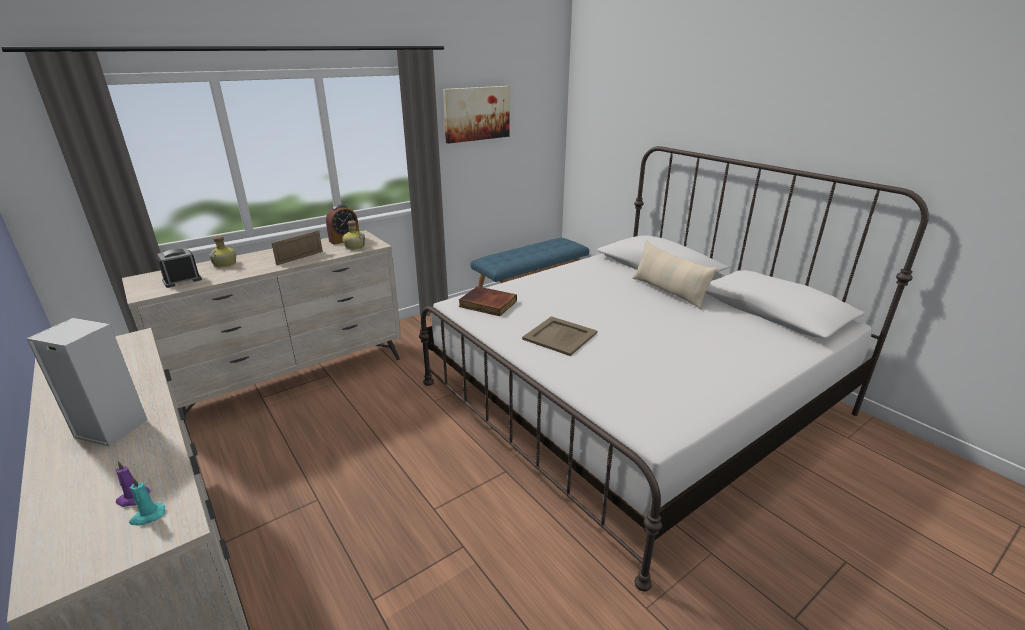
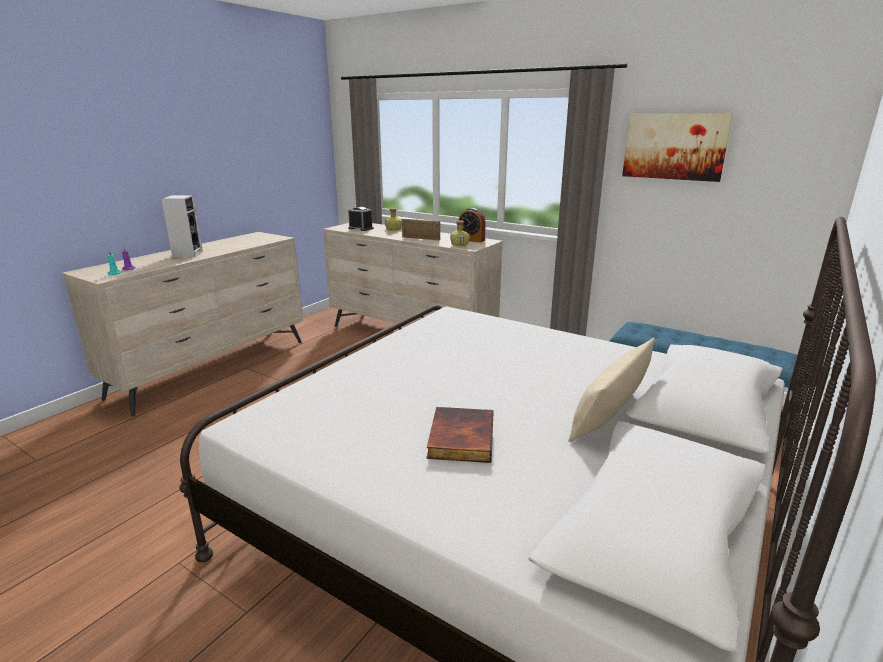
camera: 70 degrees right, 5 degrees down
(487, 304) = (460, 323): book -> book (459, 437)
(560, 336) = (416, 362): beige tray -> none

